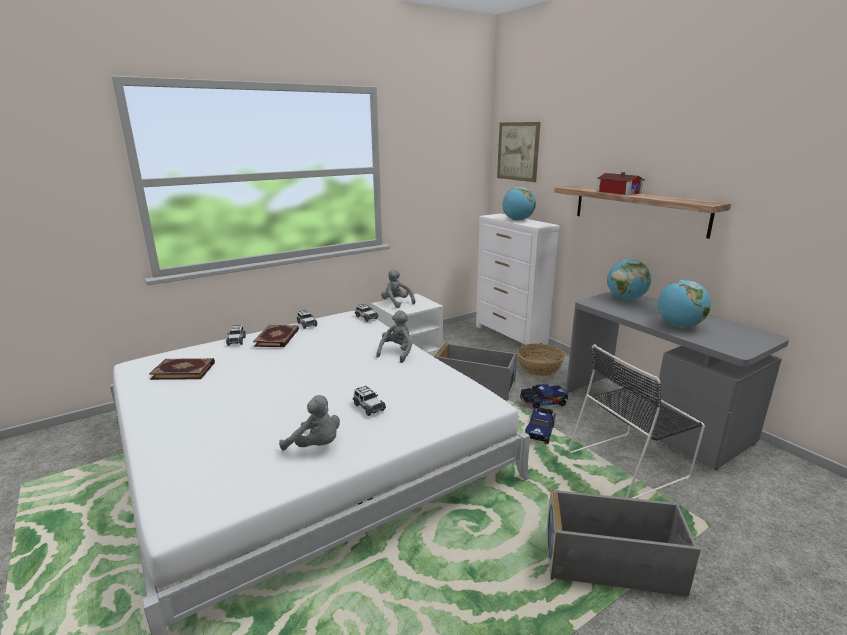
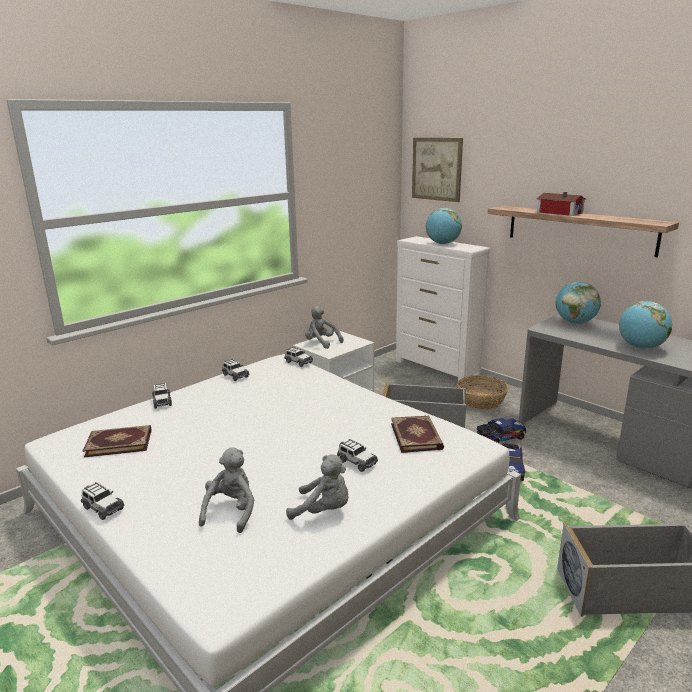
camera: 10 degrees left, 0 degrees up
(139, 422) = (102, 508): none -> toy car
(278, 338) = (210, 394): book -> book (417, 436)
(397, 353) = (353, 399): grey plush toy -> grey plush toy (231, 511)
(630, 464) = (609, 491): black chair -> none

